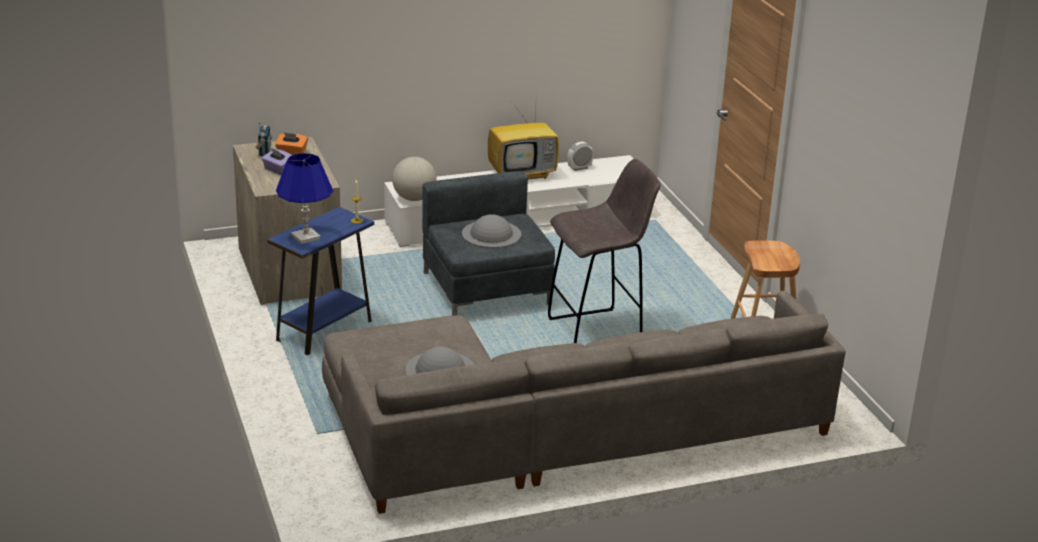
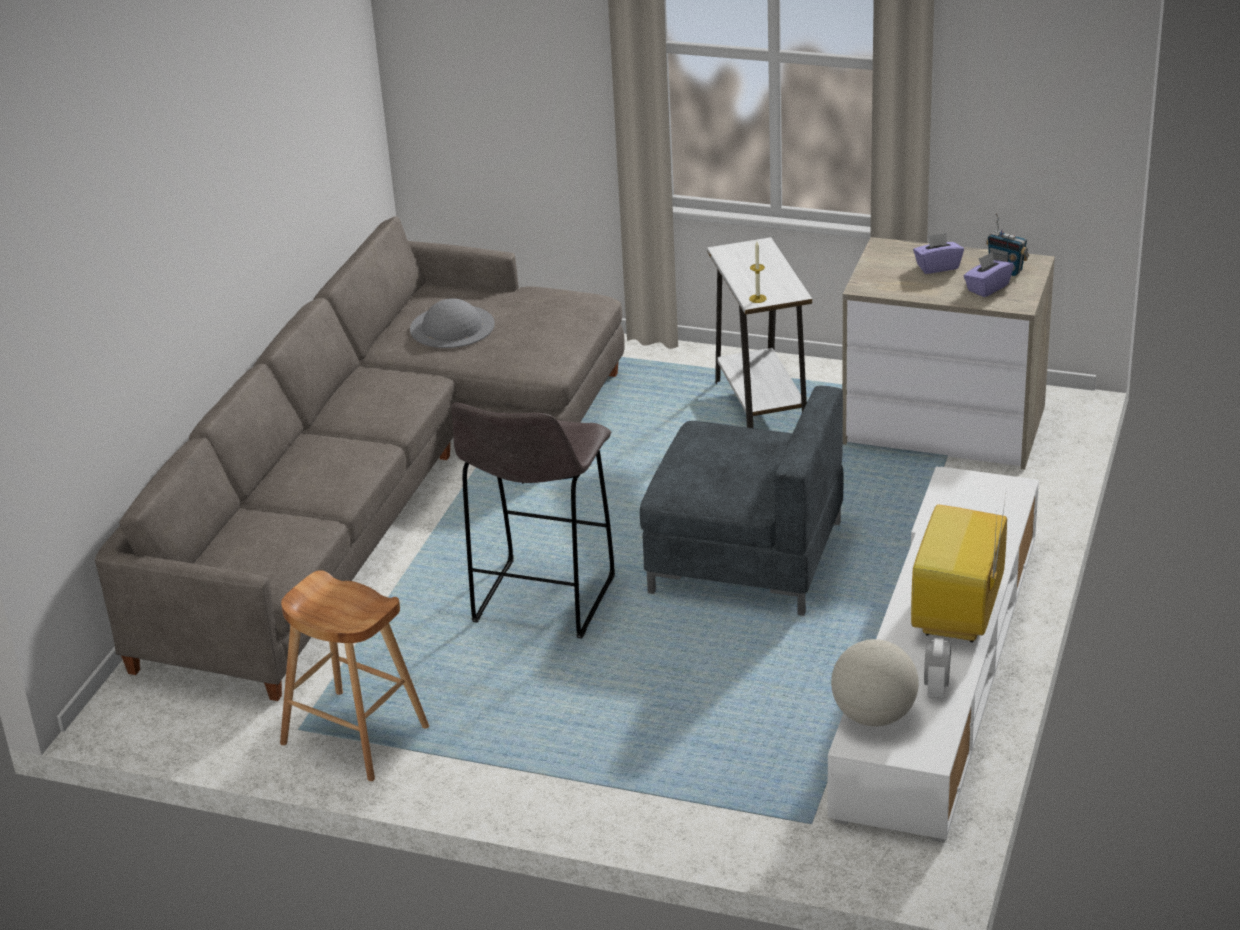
camera: 130 degrees right, 5 degrees up
(291, 153) = (987, 288): orange tissue box -> purple tissue box
(306, 237) = (749, 259): blue table lamp -> none
(324, 331) = (760, 408): blue side table -> white side table
(414, 198) = (956, 486): globe -> globe (874, 716)
(491, 234) = (728, 467): grey hat -> none

